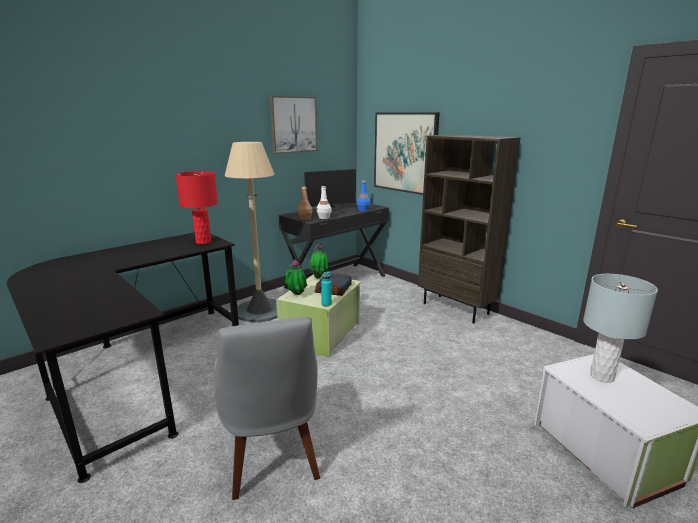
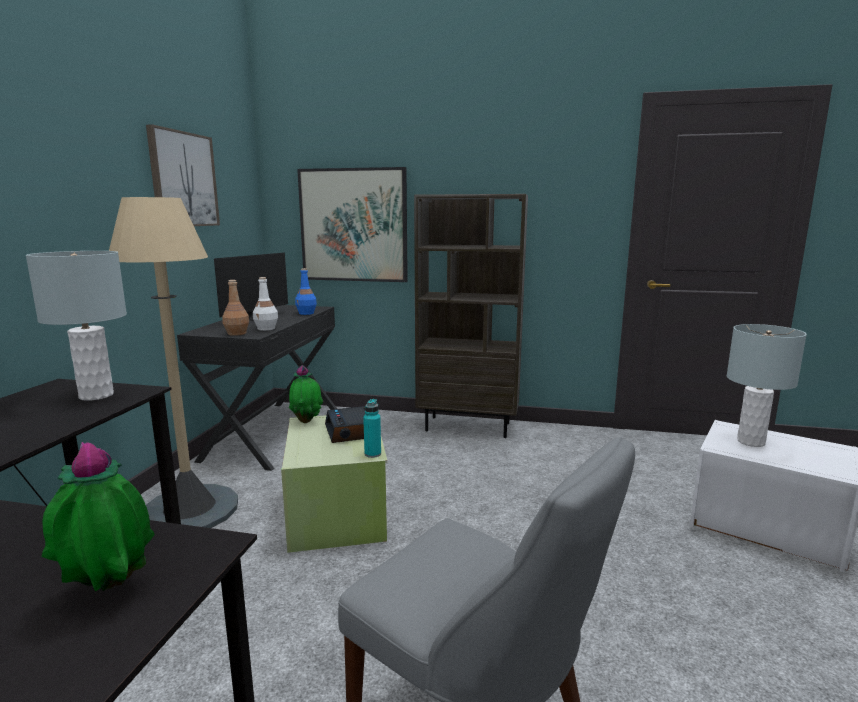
camera: 35 degrees left, 5 degrees down
(203, 242) = (96, 395): red table lamp -> grey table lamp
(296, 295) = (308, 455): potted plant -> potted plant (108, 592)

